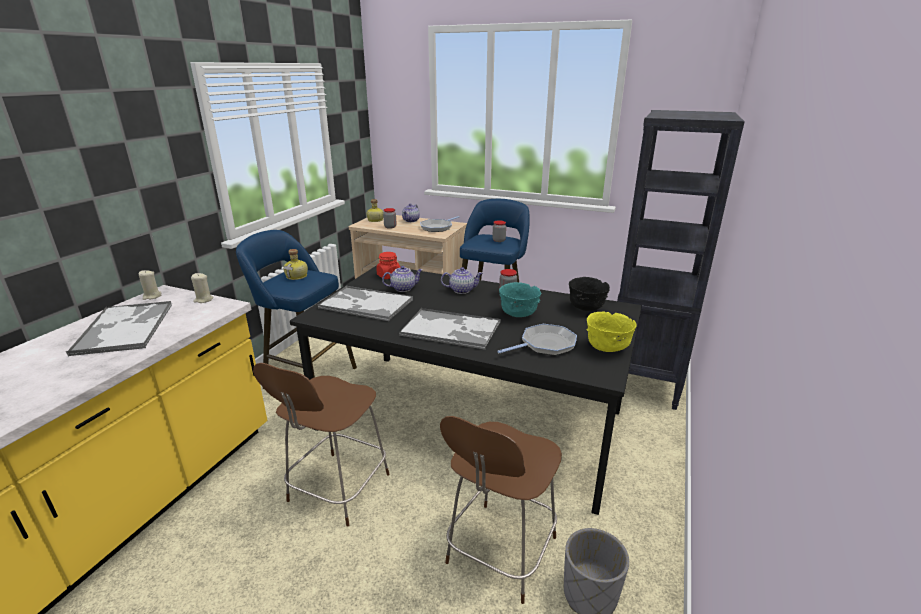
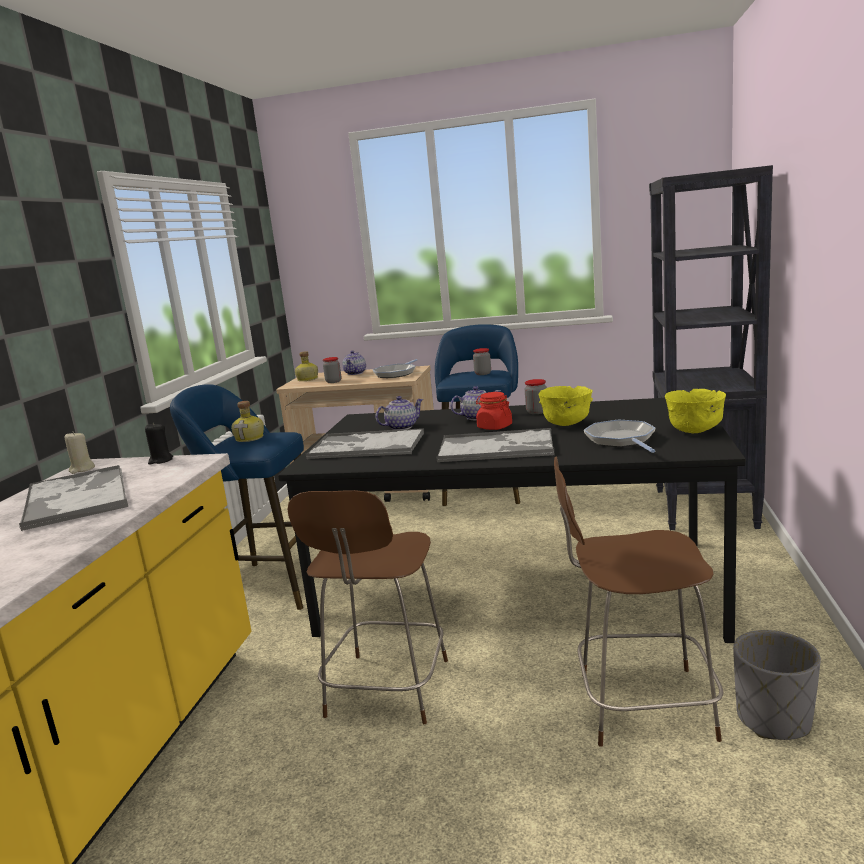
camera: 10 degrees left, 10 degrees down
(203, 300) = (160, 460): beige candle -> black candle
(388, 276) = (371, 421): red jar -> red jar (494, 427)
(499, 553) = (639, 705): brown chair -> brown chair turned 75 degrees clockwise
(518, 315) = (566, 424): turquoise bowl -> yellow bowl
(545, 345) = (621, 440): frying pan -> frying pan turned 60 degrees counterclockwise
(586, 309) = (640, 408): black bowl -> none

